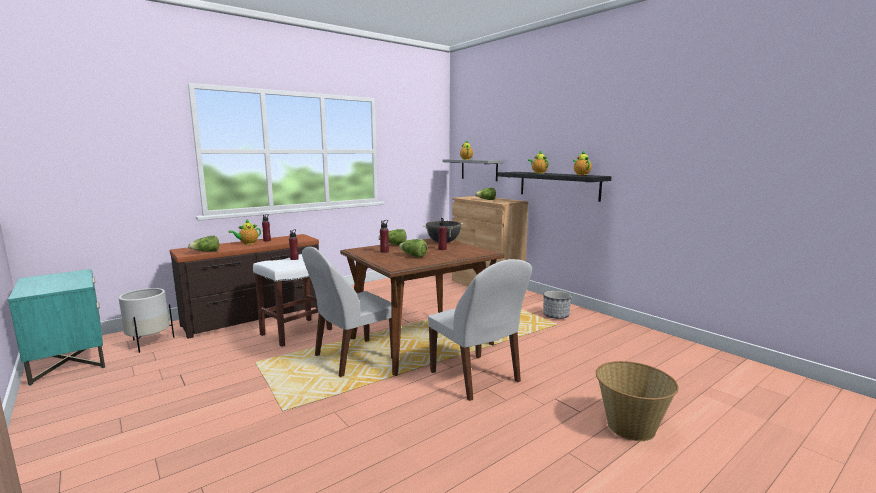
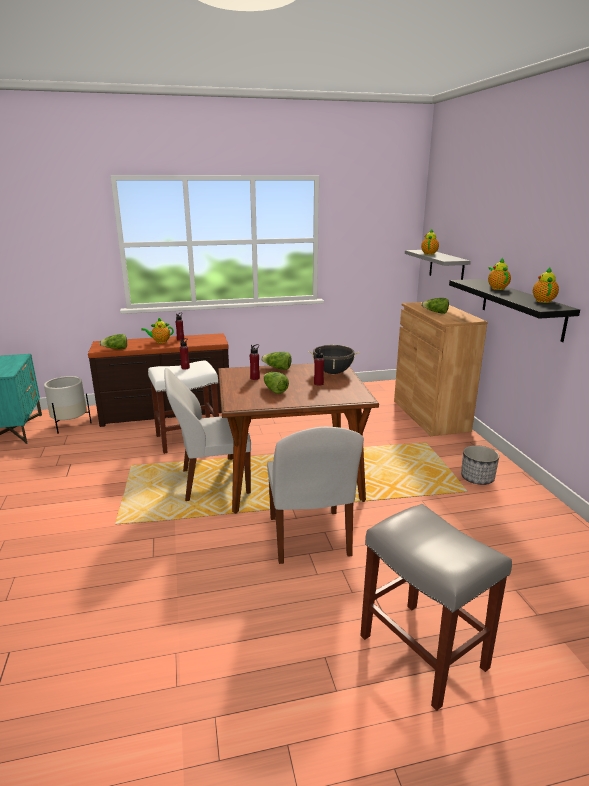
camera: 25 degrees right, 10 degrees up
(630, 426) = (424, 652): basket -> grey stool

